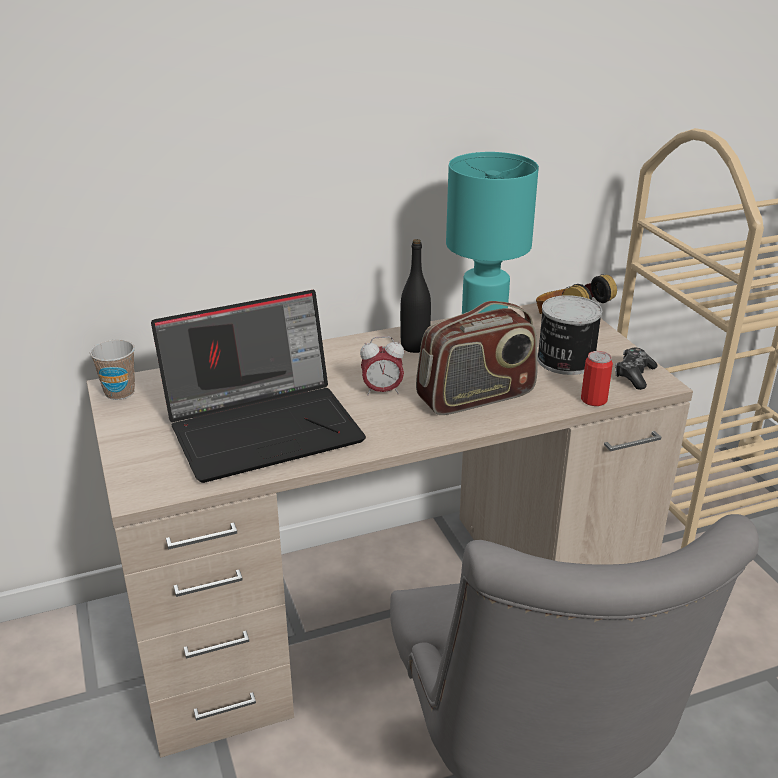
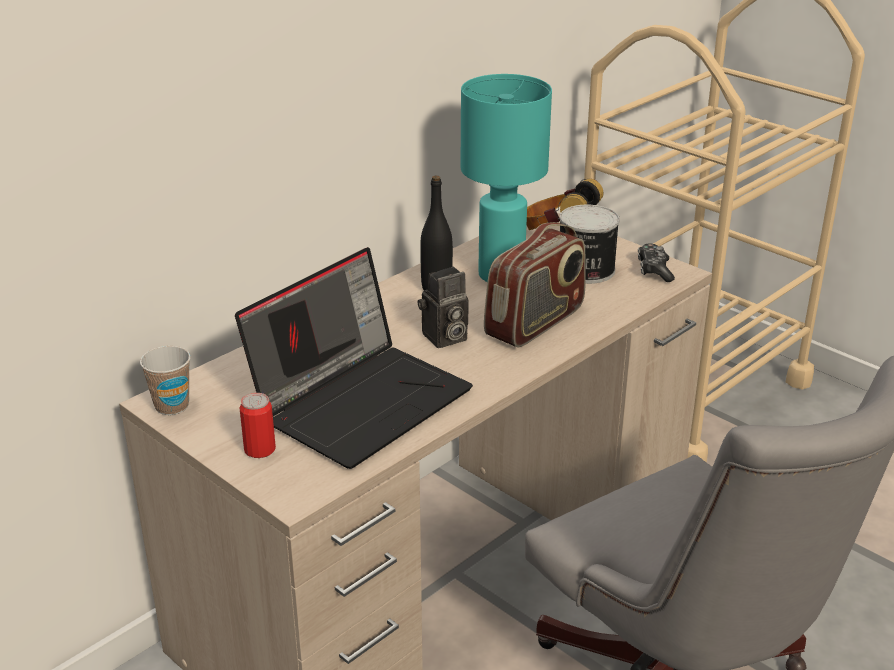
camera: 25 degrees left, 0 degrees up
(382, 391) = (444, 338): alarm clock -> camera
(593, 400) = (639, 300): can -> can (260, 449)

